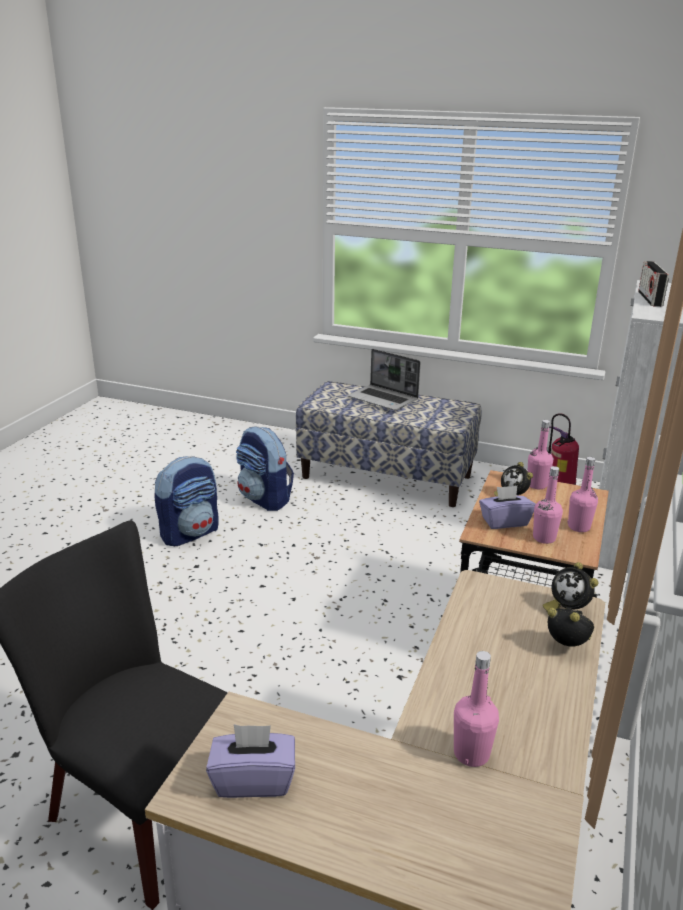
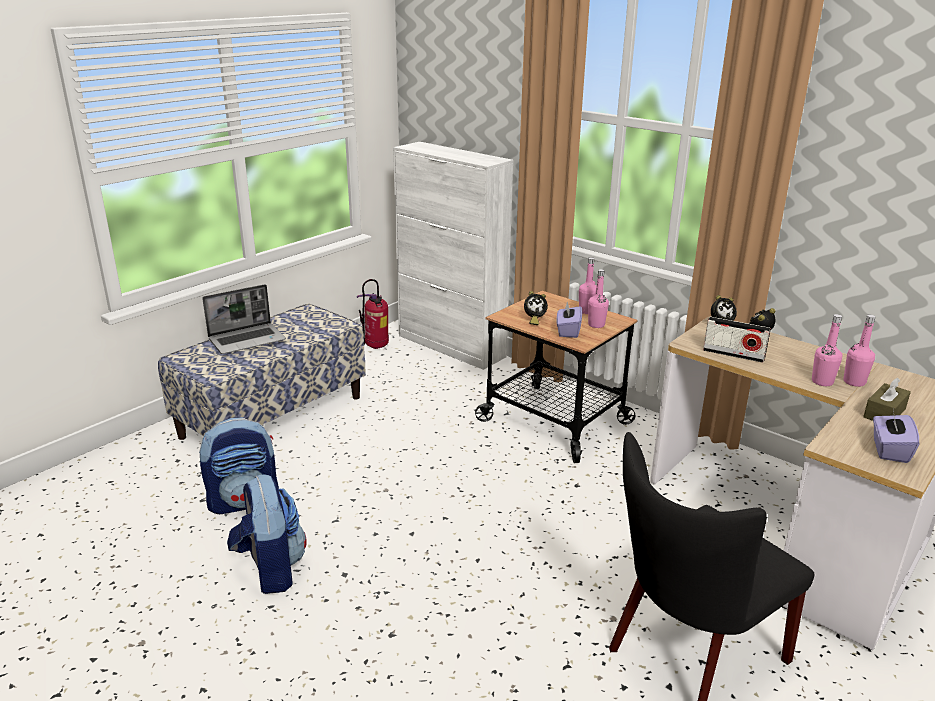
camera: 70 degrees left, 0 degrees up
(375, 785) = (884, 413): none -> brown tissue box
(536, 485) = (520, 308): pink bottle -> pink bottle (822, 382)
(650, 299) = (448, 154): radio -> radio (733, 354)

